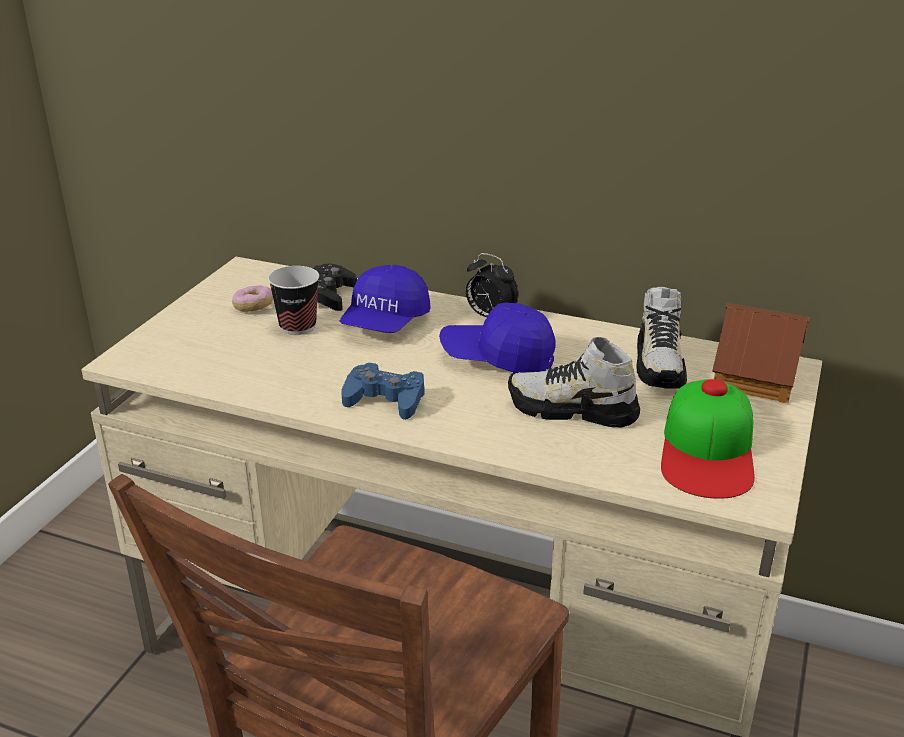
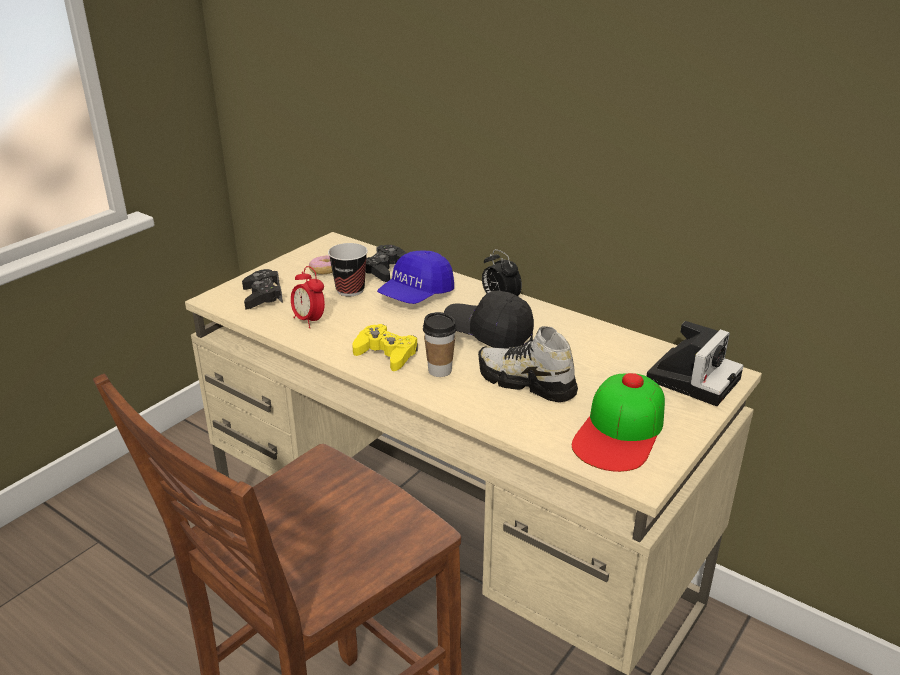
camera: 15 degrees right, 0 degrees up
(186, 348) = (262, 296): none -> black game controller
(264, 372) = (309, 321): none -> alarm clock
(385, 399) = (386, 354): blue game controller -> yellow game controller
(462, 410) = (440, 370): none -> cup
(498, 358) = (489, 334): blue cap -> black cap
(659, 365) = (617, 357): shoe -> none
(754, 376) = (693, 377): toy house -> camera

